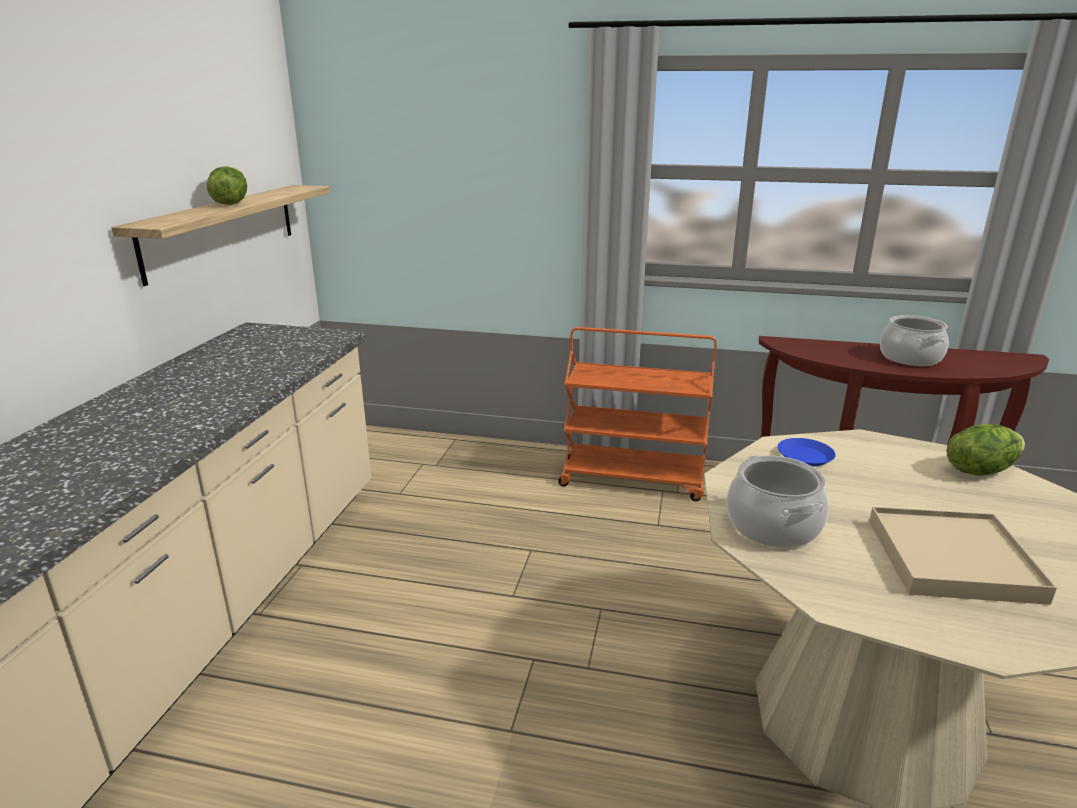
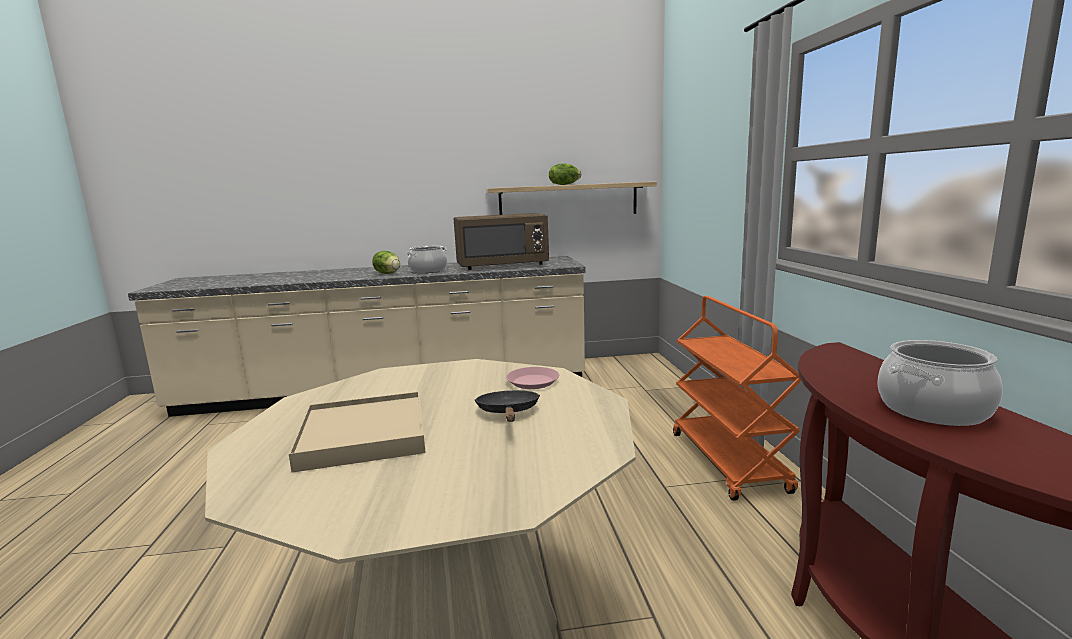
camera: 70 degrees right, 10 degrees down
(247, 368) = (502, 266): none -> brown microwave
(773, 526) = (402, 380): cooking pot -> cooking pot (428, 271)
(804, 456) = (533, 382): blue plate -> pink plate
(891, 480) = (508, 413): none -> black frying pan
(979, 470) = (572, 454): lettuce -> lettuce (388, 273)

